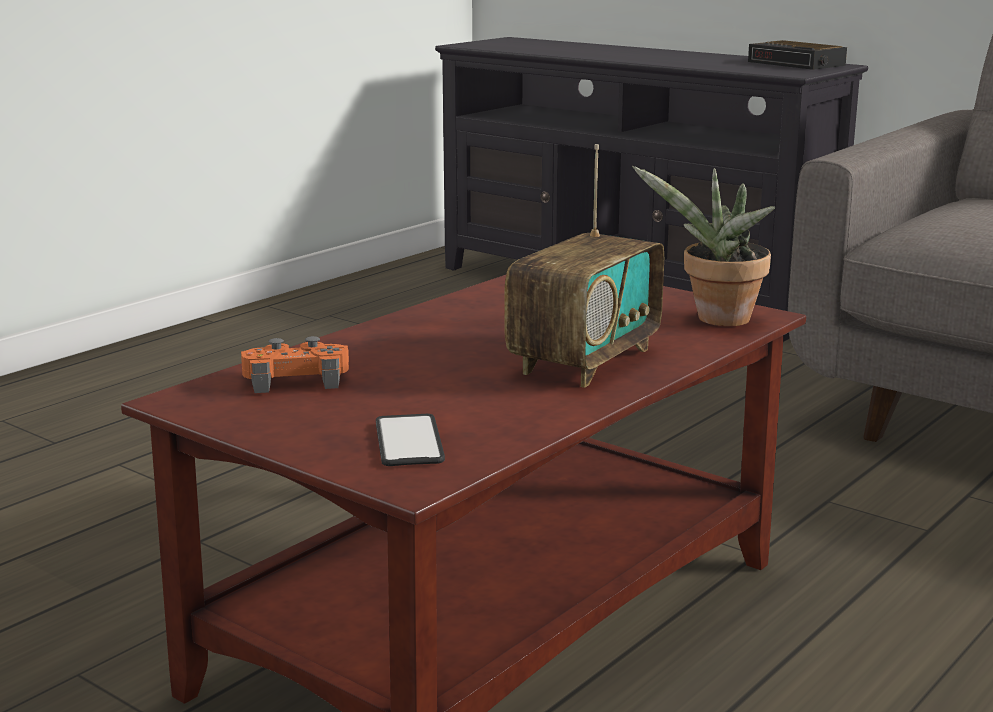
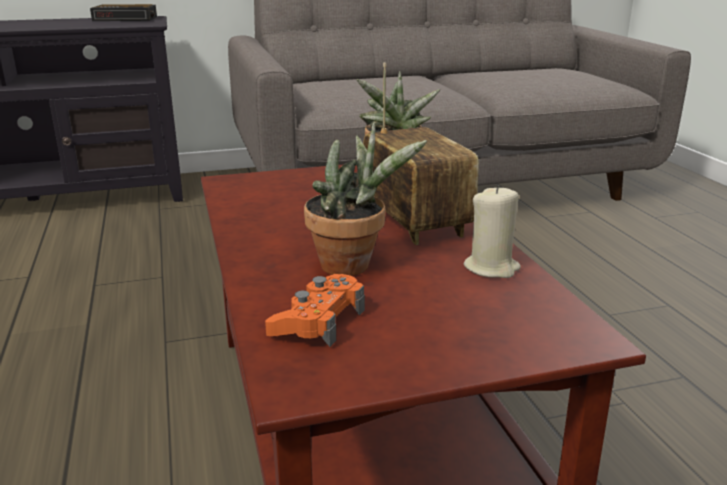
camera: 55 degrees left, 5 degrees up
(409, 442) = (508, 317): phone -> none
(426, 364) = (353, 266): none -> potted plant
(519, 414) = (491, 268): none -> beige candle

